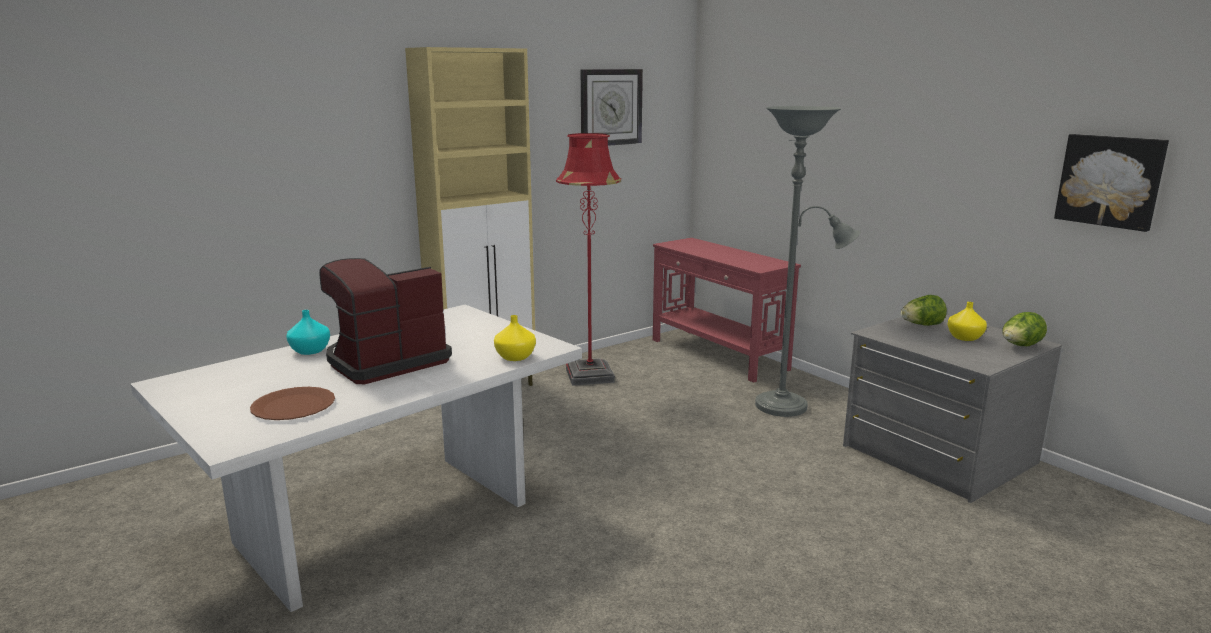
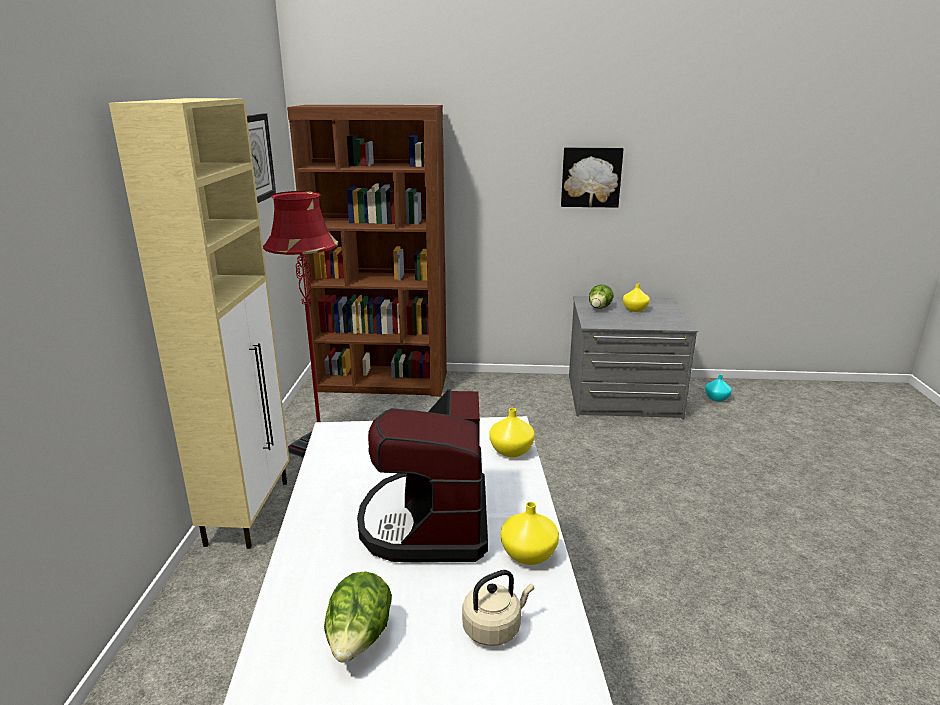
camera: 50 degrees left, 5 degrees up
(294, 406) = (494, 628): brown plate -> beige kettle
(309, 351) = (314, 562): turquoise vase -> turquoise vase (717, 399)
(382, 395) = (529, 555): none -> yellow vase
(718, 355) = (384, 383): red console table -> brown bookcase
(788, 406) = (500, 403): grey floor lamp -> none
(1020, 346) = (665, 306): lettuce -> lettuce (359, 640)
(1110, 181) = (696, 185): picture -> picture (591, 177)

